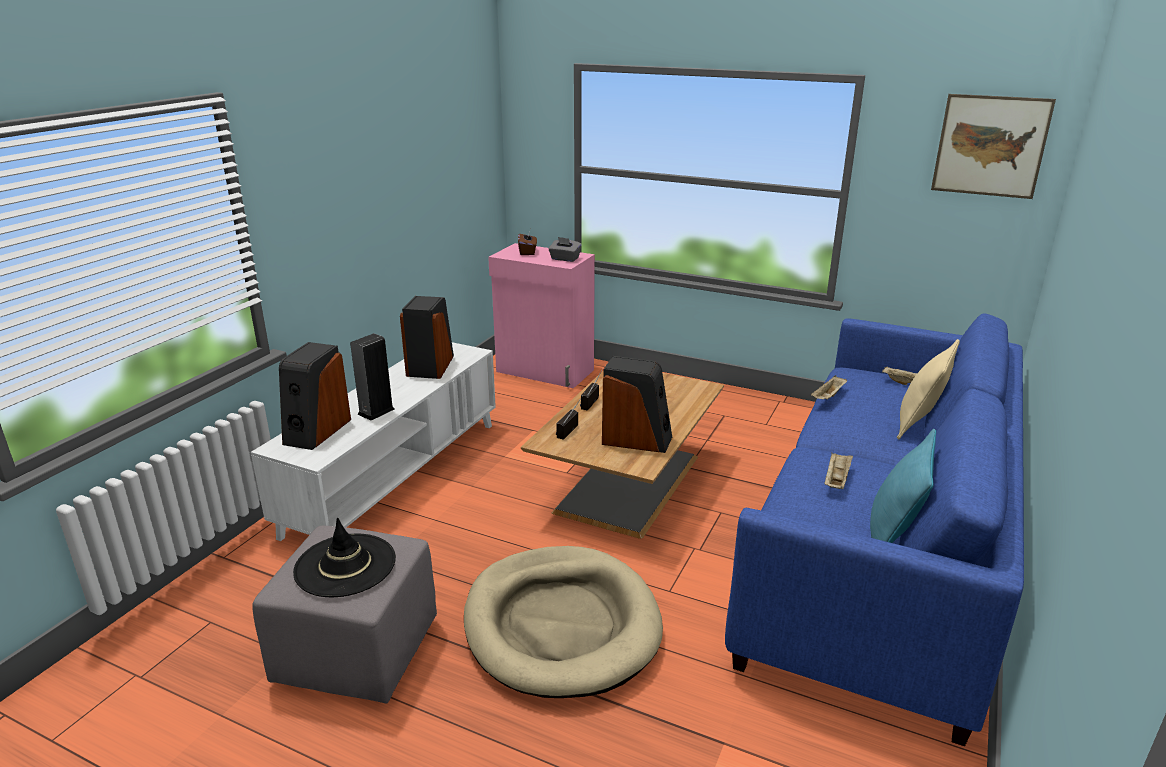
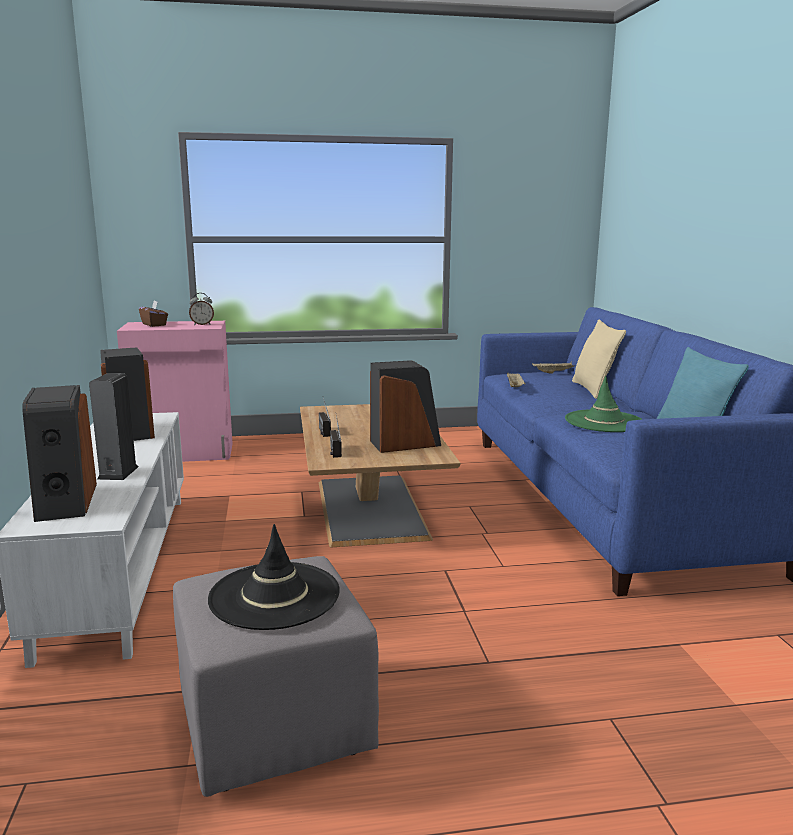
camera: 35 degrees left, 10 degrees down
(561, 625) = (450, 620): beige dog bed -> none
(564, 259) = (202, 324): grey tissue box -> alarm clock
(836, 480) = (604, 422): beige tray -> green hat
(990, 146) = (548, 190): picture -> none

